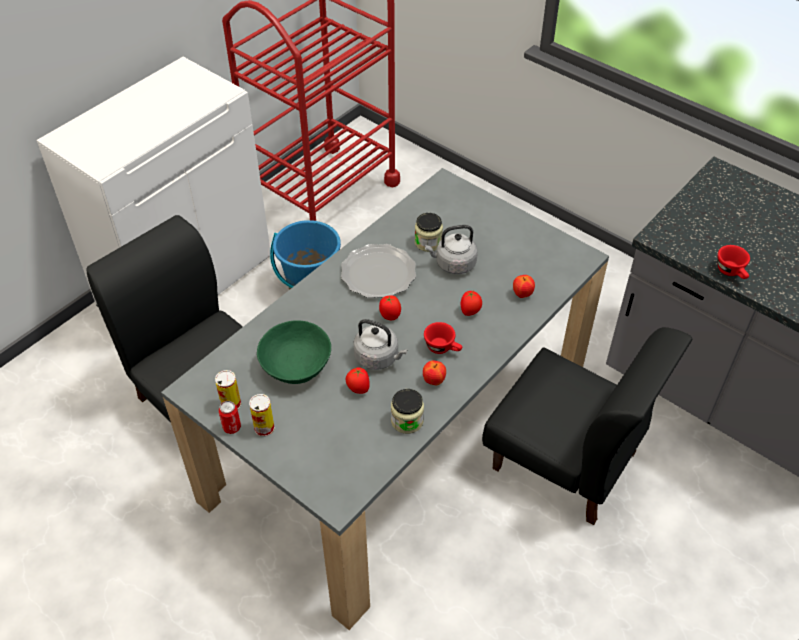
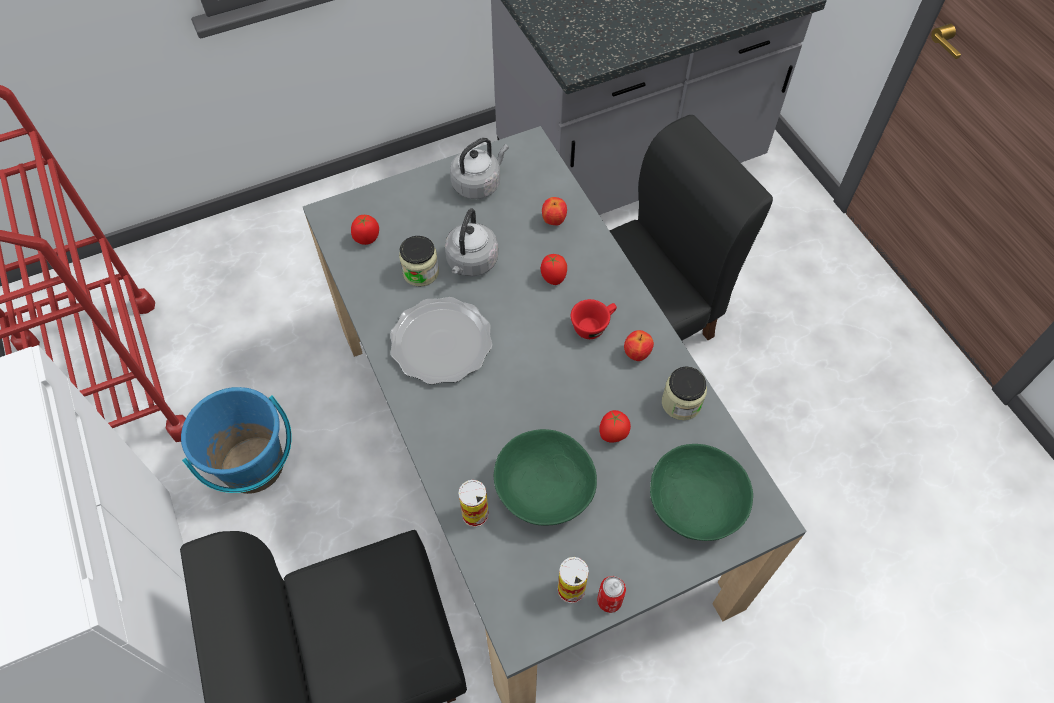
camera: 65 degrees left, 10 degrees up
(264, 428) = (627, 561): can -> can (475, 514)
(326, 455) = (696, 505): none -> green bowl
(378, 358) = (576, 395): grey kettle -> grey kettle (478, 184)
(389, 316) = (516, 358): tomato -> tomato (367, 239)
(732, 272) = (655, 38): red cup -> none

